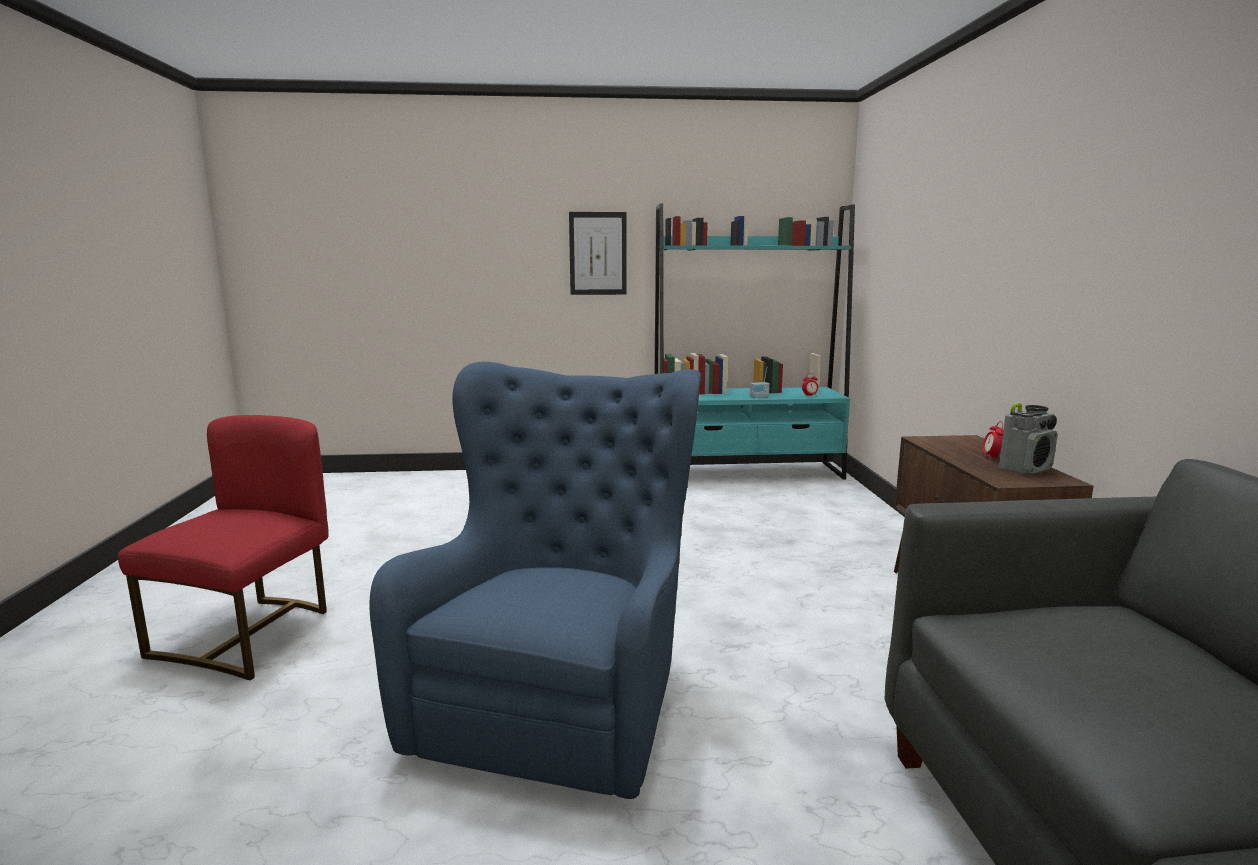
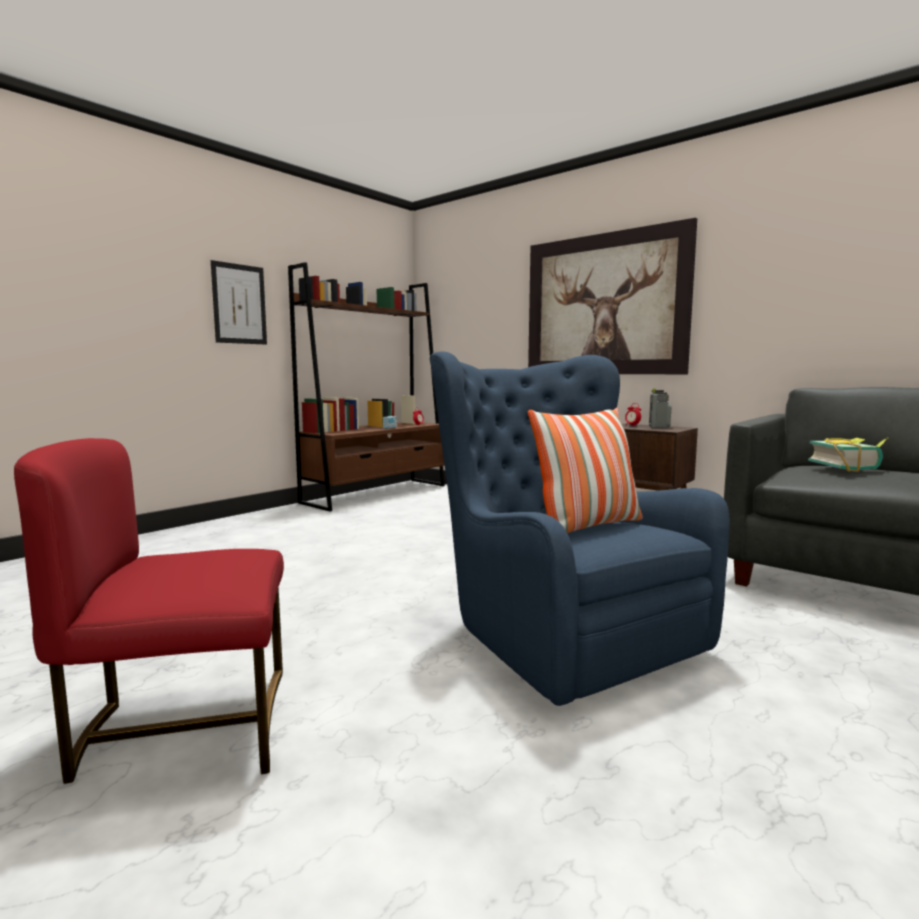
camera: 45 degrees left, 5 degrees down
(249, 635) = (185, 728): red chair -> red chair turned 75 degrees counterclockwise
(538, 588) = (587, 526): none -> pillow
(747, 472) = (377, 494): turquoise bookcase -> brown bookcase
(1015, 249) = (604, 305): none -> picture
(1110, 646) = (848, 468): none -> book

